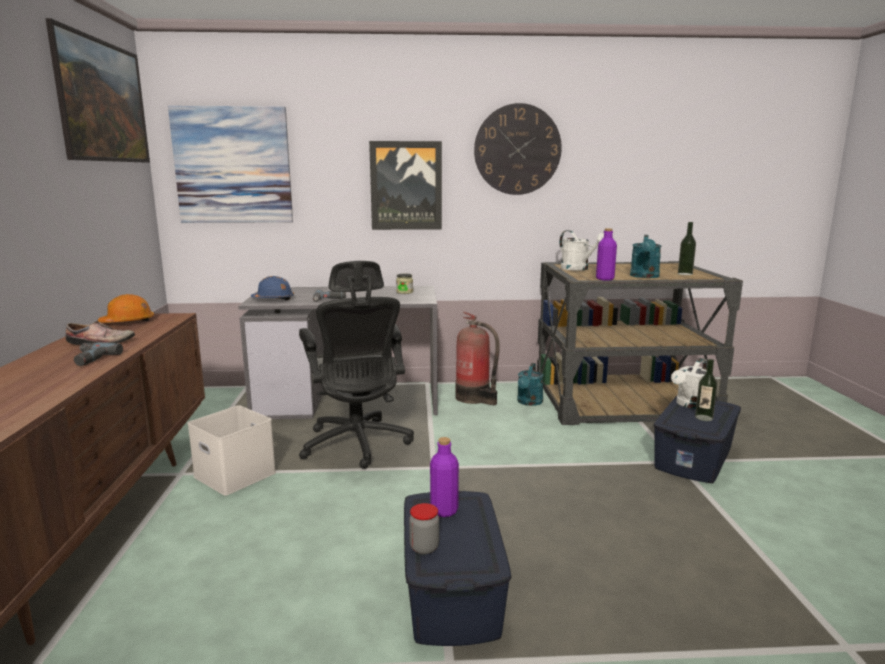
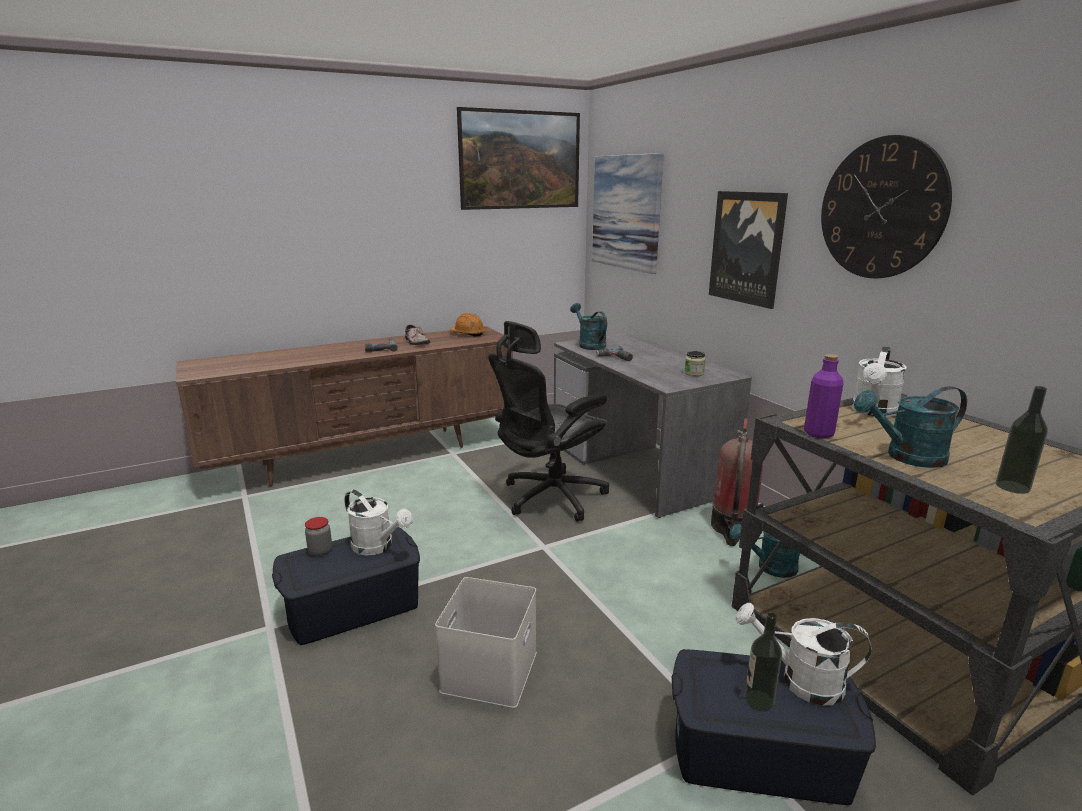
camera: 65 degrees right, 5 degrees up
(237, 474) = (465, 471): white storage box -> white storage box (491, 672)
(273, 299) = (589, 345): blue hard hat -> turquoise watering can
(444, 510) = (378, 547): purple bottle -> white watering can

